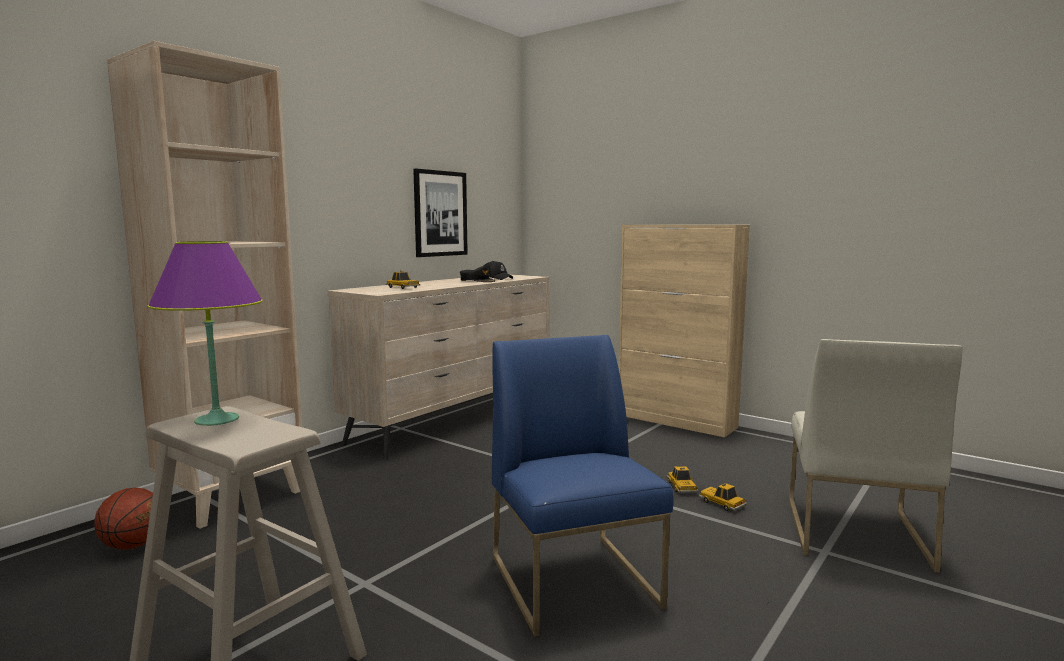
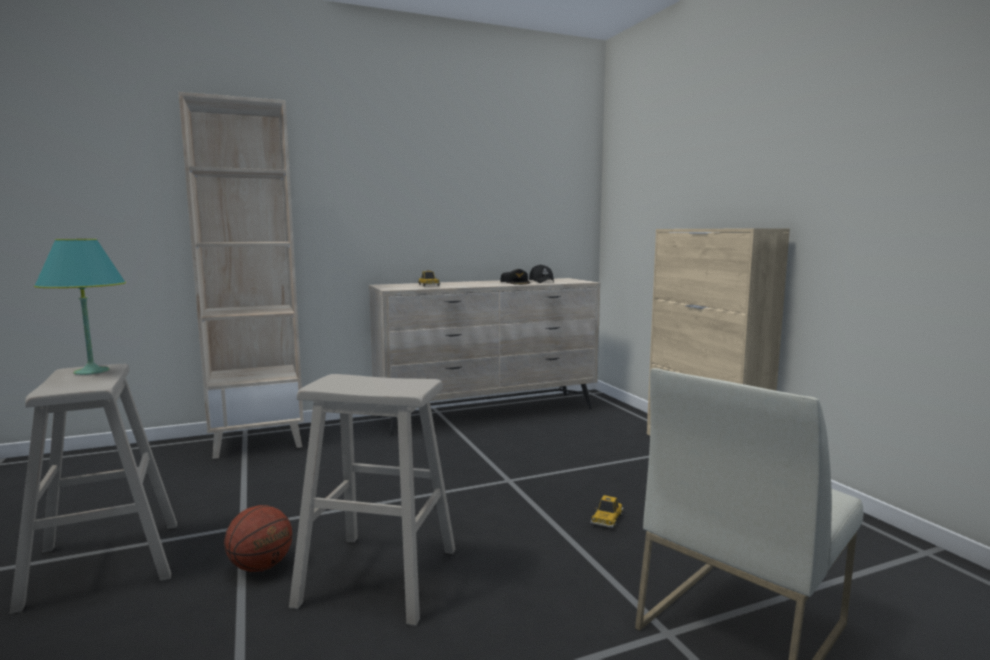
camera: 30 degrees right, 0 degrees up
(133, 546) = (166, 461): basketball -> basketball (261, 567)
(217, 420) = (91, 371): purple table lamp -> turquoise table lamp
(440, 213) = (495, 219): picture -> none
(575, 582) = (379, 576): blue chair -> beige stool
(722, 503) = (624, 547): toy car -> none

